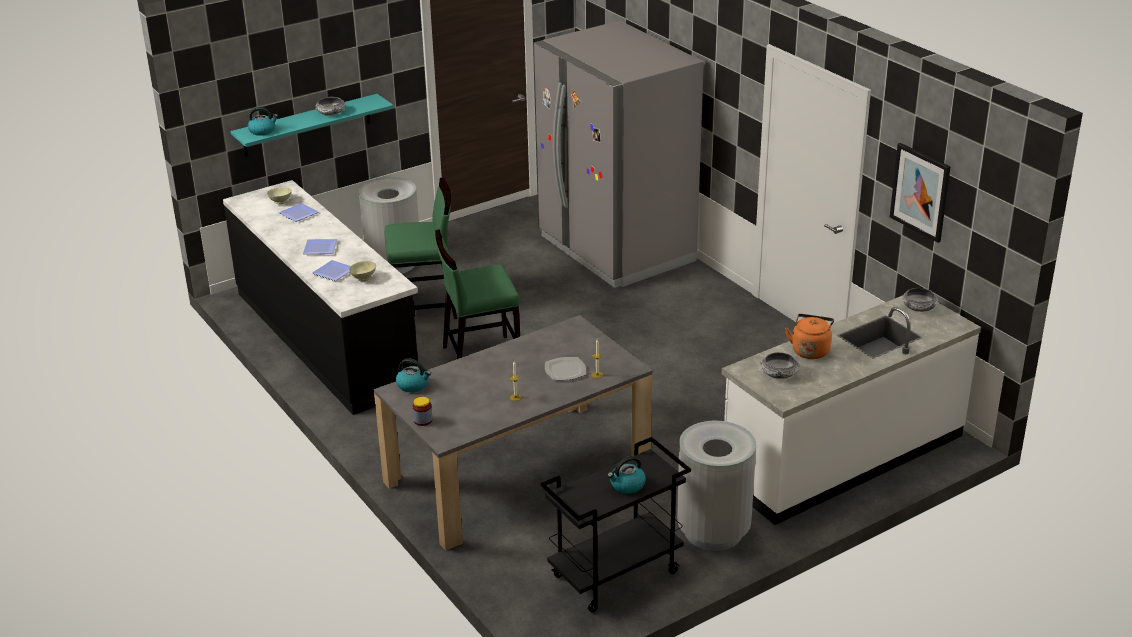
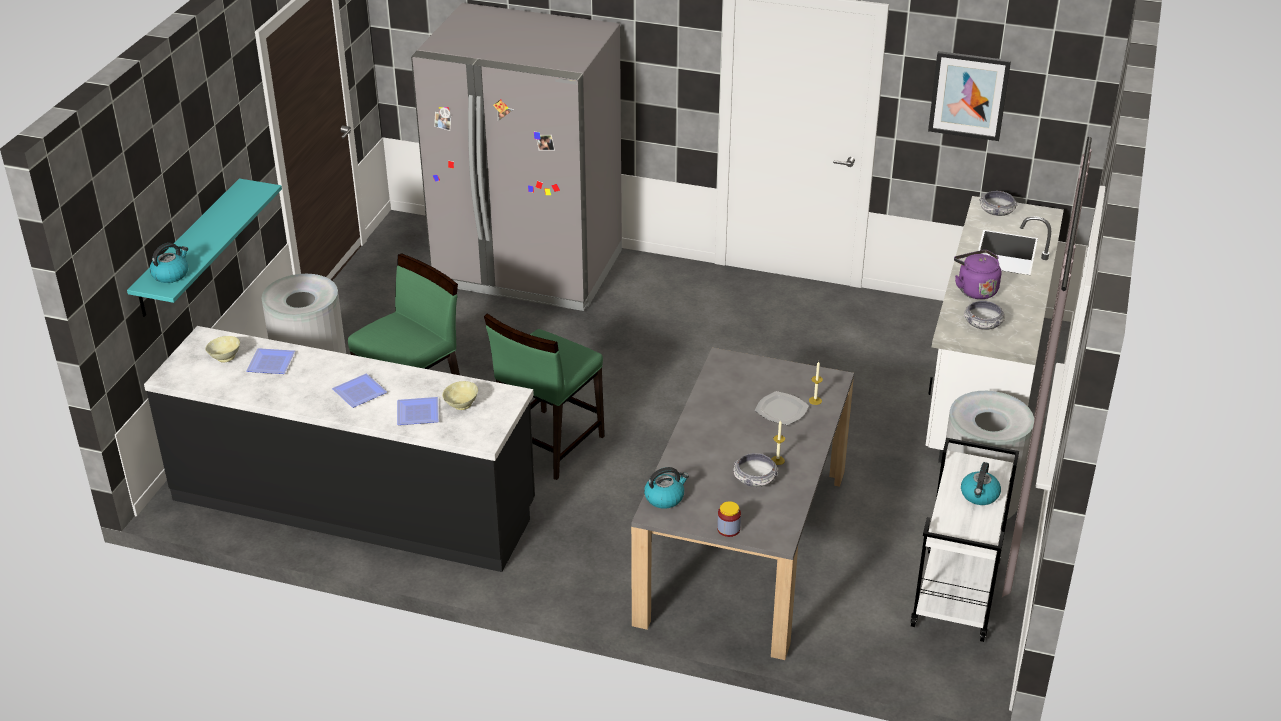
camera: 40 degrees left, 5 degrees up
(331, 113) = (221, 221): bowl -> bowl (755, 479)
(615, 575) = (956, 596): black cart -> white cart
(810, 350) = (975, 289): orange kettle -> purple kettle

